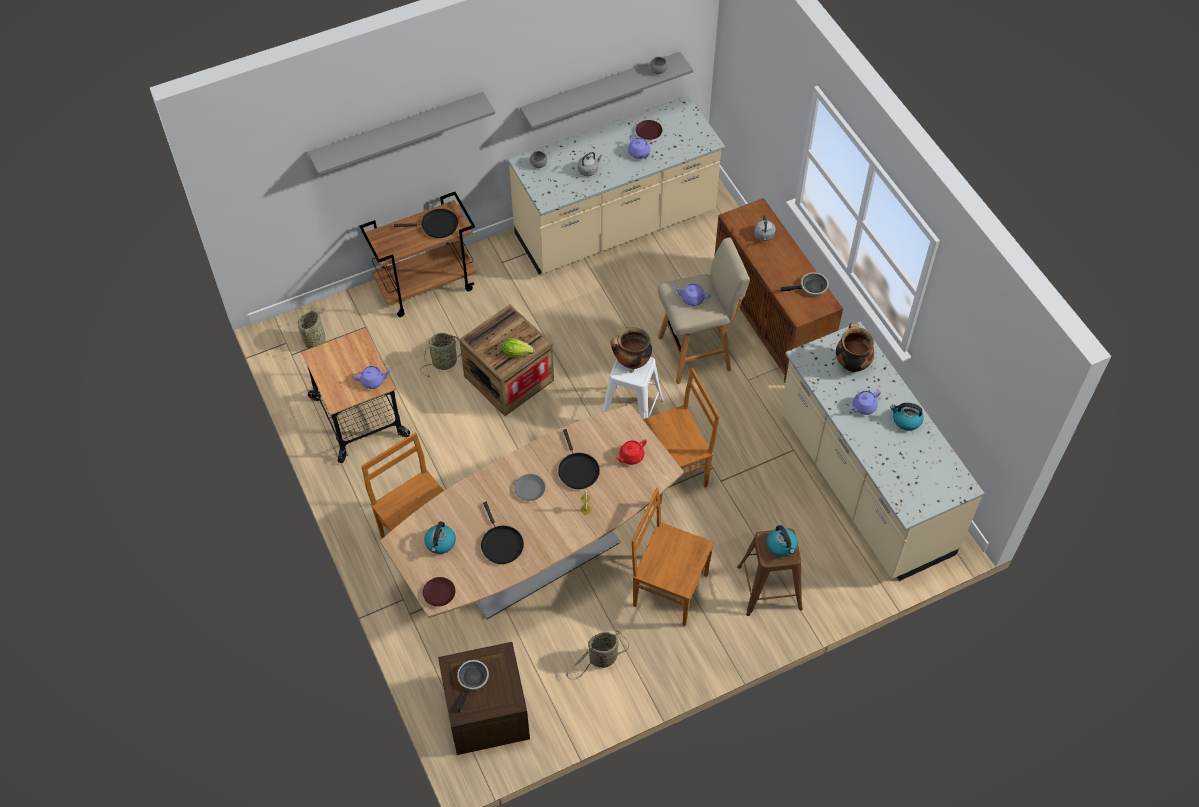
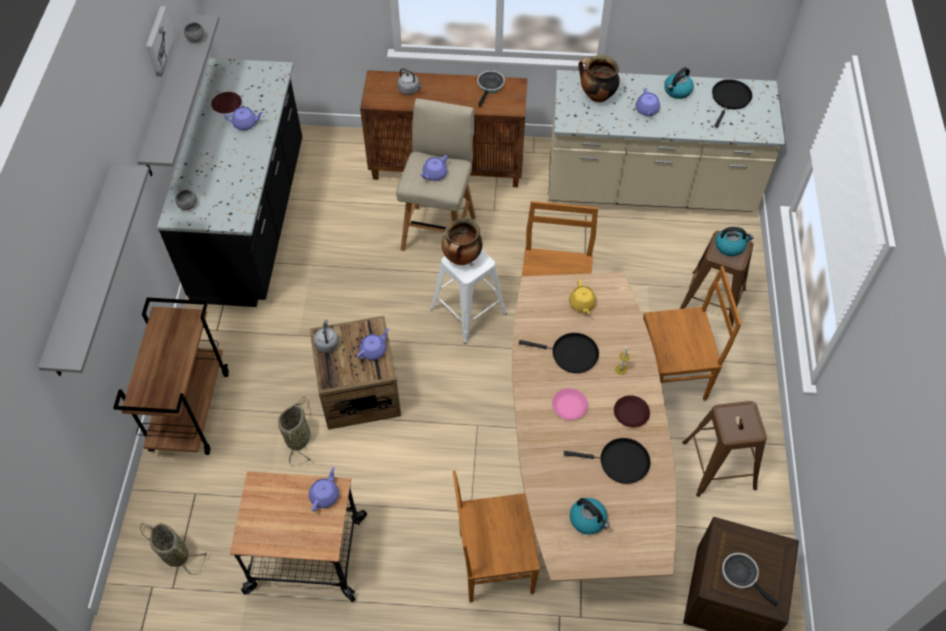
camera: 60 degrees left, 0 degrees up
(437, 226) = (172, 337): black frying pan -> black frying pan (730, 99)
(439, 593) = (650, 550): brown plate -> brown plate (631, 413)
(517, 353) = (374, 350): lettuce -> purple teapot
(530, 489) = (569, 405): grey plate -> pink plate
(589, 170) = (231, 170): grey kettle -> grey kettle (327, 343)
(601, 659) = (720, 465): basket -> brown stool
(615, 50) = (158, 41): none -> picture
(615, 226) = (252, 220): beige counter -> black counter
(631, 456) = (582, 304): red teapot -> yellow teapot
(668, 589) = (673, 375): brown chair -> brown chair turned 150 degrees counterclockwise

